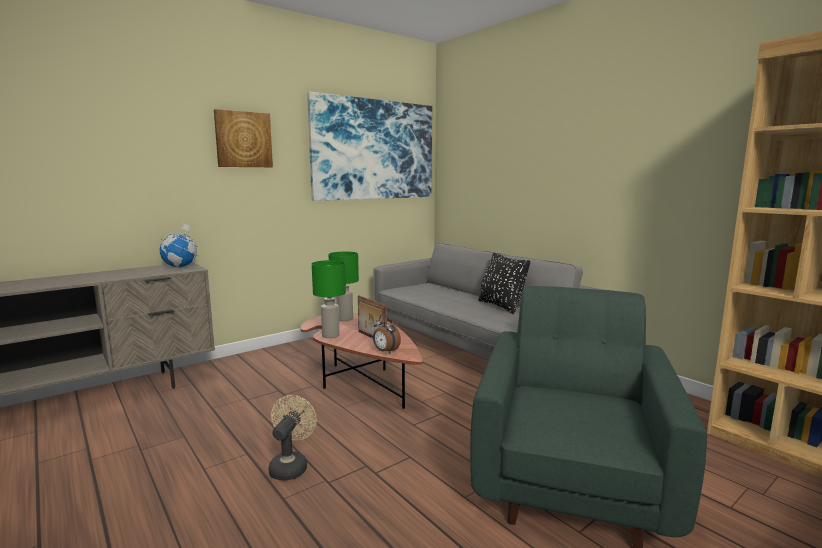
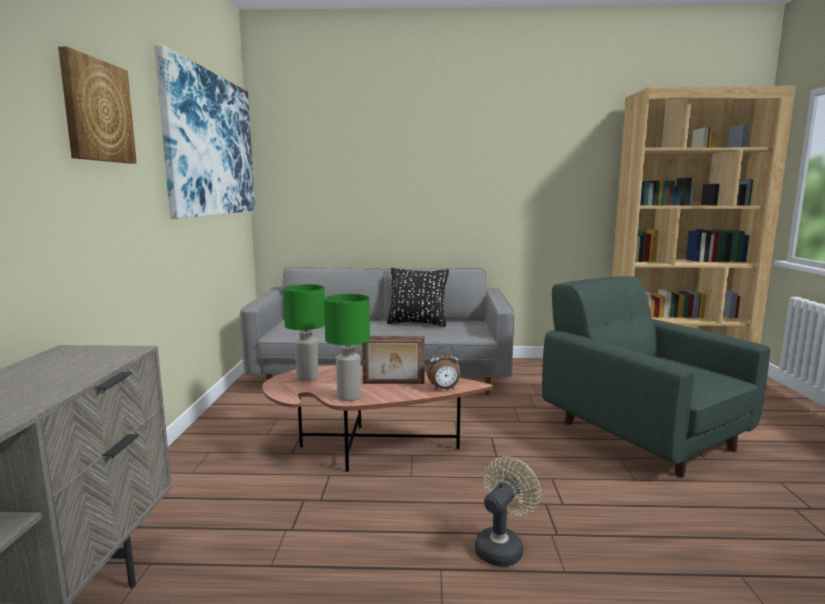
camera: 50 degrees left, 0 degrees up
(180, 267) = (82, 354): globe -> none
(291, 466) = (502, 546): beige fan -> beige fan turned 75 degrees clockwise

